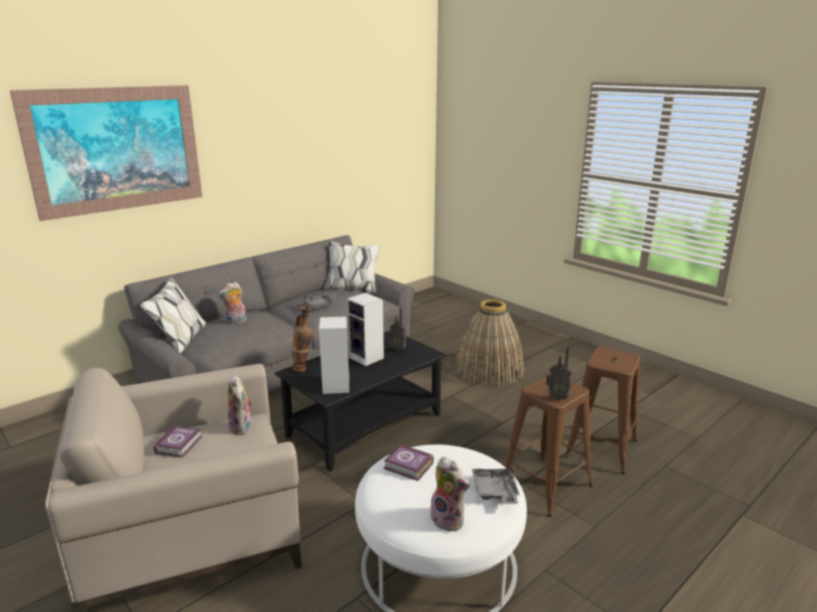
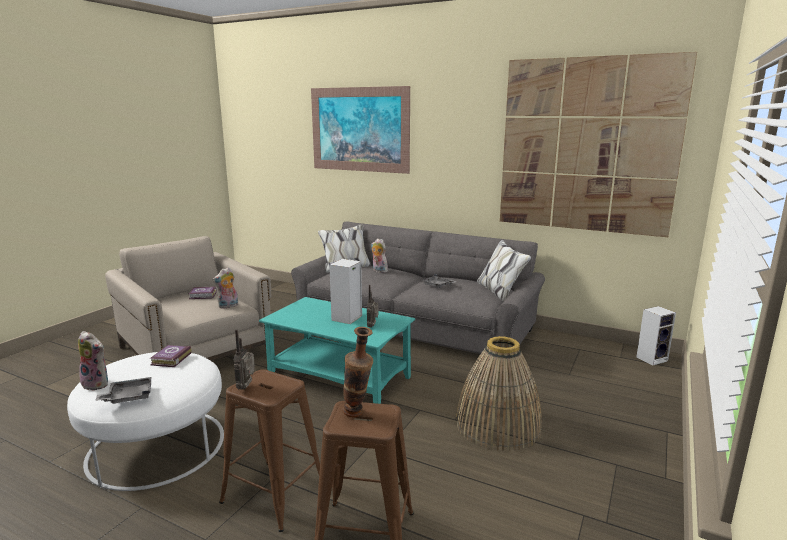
camera: 70 degrees right, 5 degrees down
(304, 369) = (314, 303): vase -> vase (358, 415)
(335, 385) = (292, 316): speaker -> speaker (652, 358)
(364, 138) = (587, 146): none -> picture
(365, 424) = (340, 378): black coffee table -> turquoise coffee table
(449, 519) = (98, 384): plush toy -> plush toy turned 90 degrees counterclockwise

